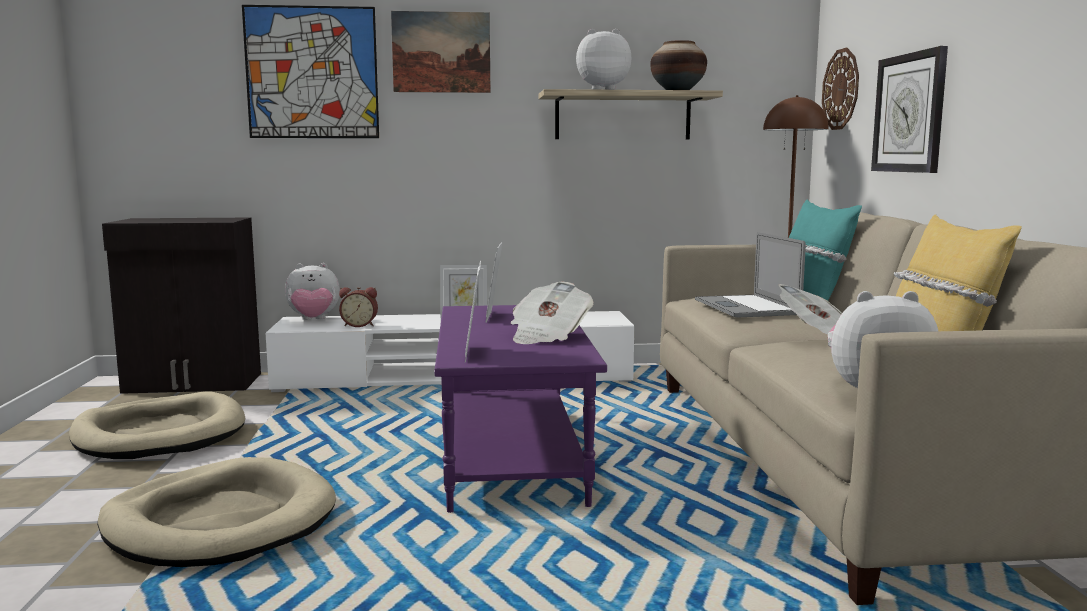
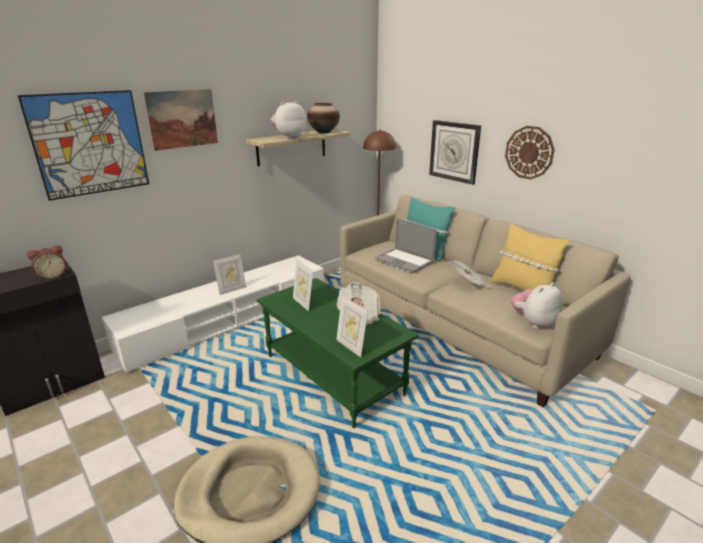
camera: 35 degrees left, 15 degrees up
(160, 434) = (102, 442): beige dog bed -> none
(313, 320) = (131, 315): plush toy -> none
(359, 325) = (171, 311): alarm clock -> alarm clock (52, 275)
(513, 457) = (334, 375): purple coffee table -> green coffee table
(841, 89) = (400, 126): wall clock -> wall clock (529, 152)

